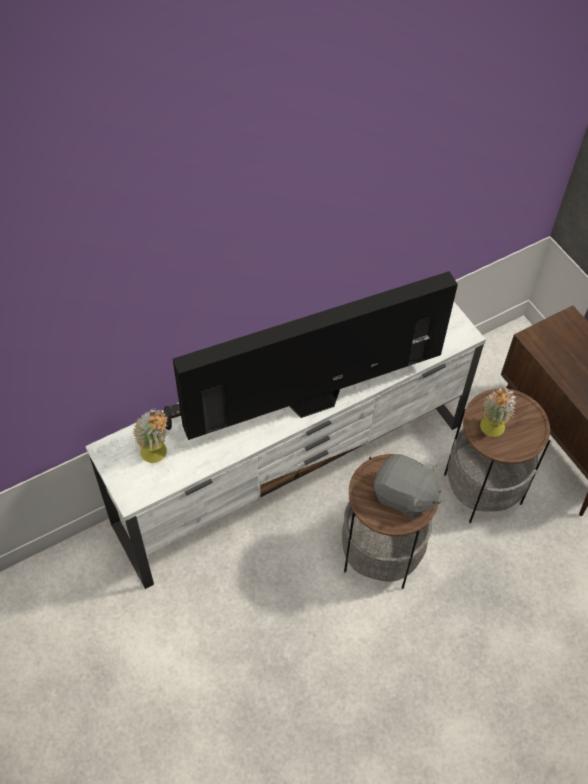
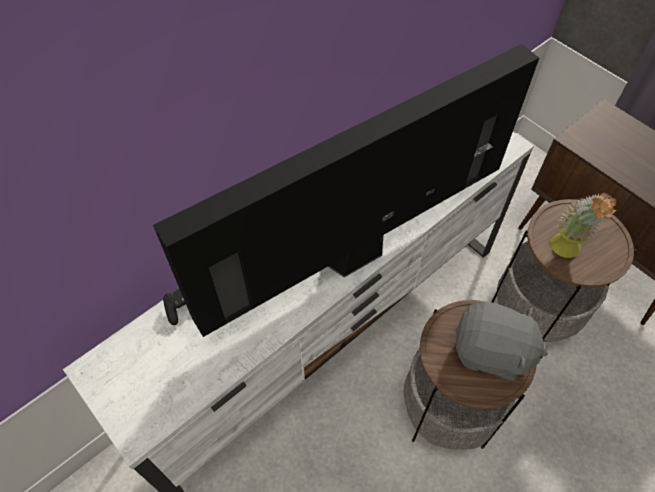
camera: 10 degrees left, 0 degrees up
(158, 456) = (166, 364): potted plant -> none

